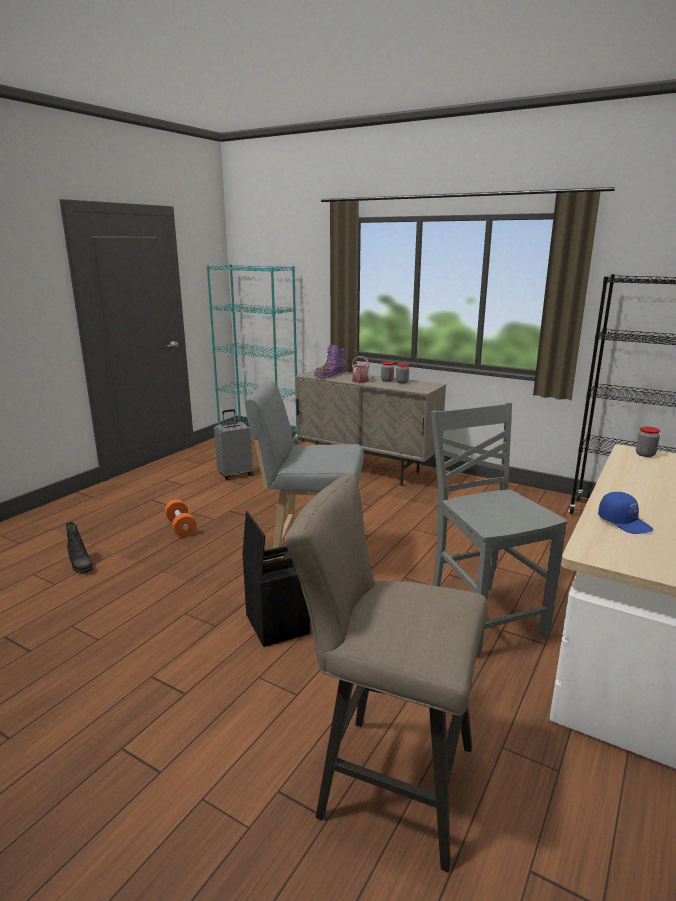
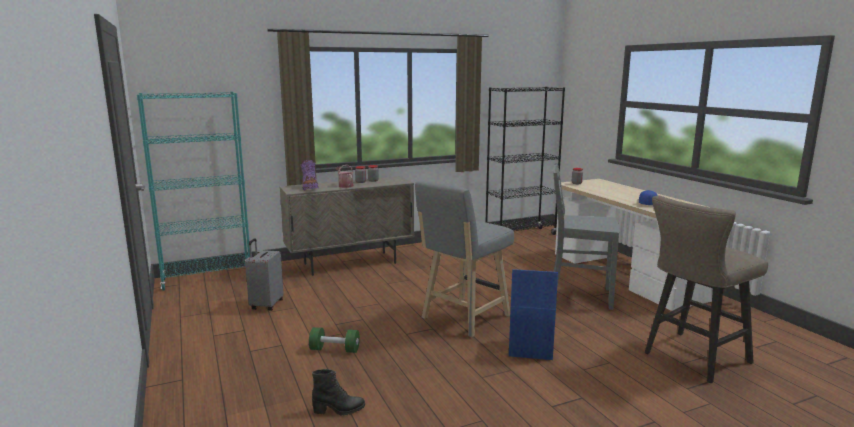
camera: 55 degrees left, 5 degrees down
(181, 527) = (335, 350): orange dumbbell -> green dumbbell
(276, 624) = (529, 349): black storage box -> blue storage box

